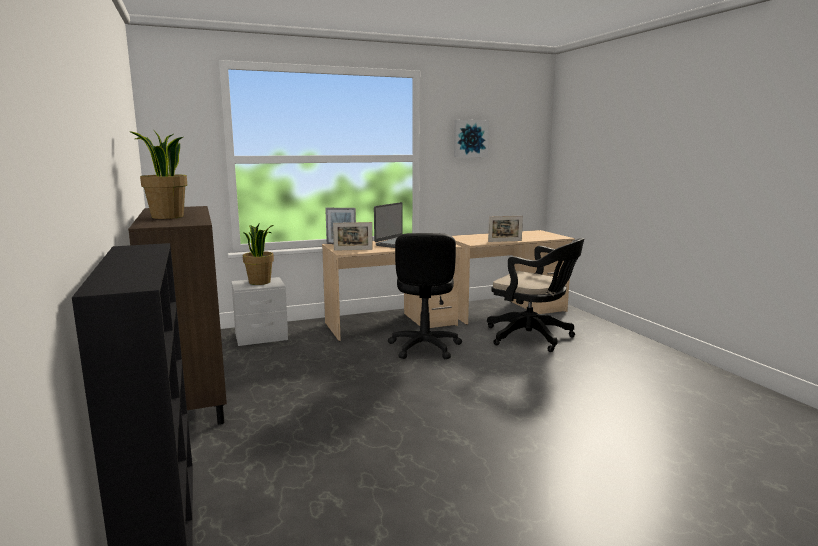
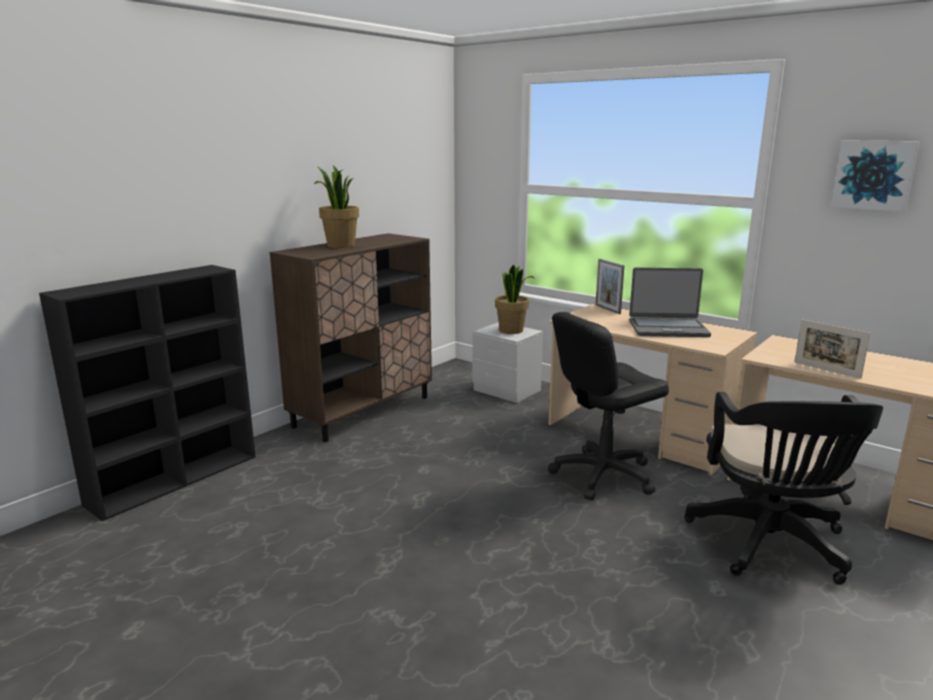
camera: 60 degrees right, 5 degrees up
(353, 250) = (587, 319): picture frame -> none

